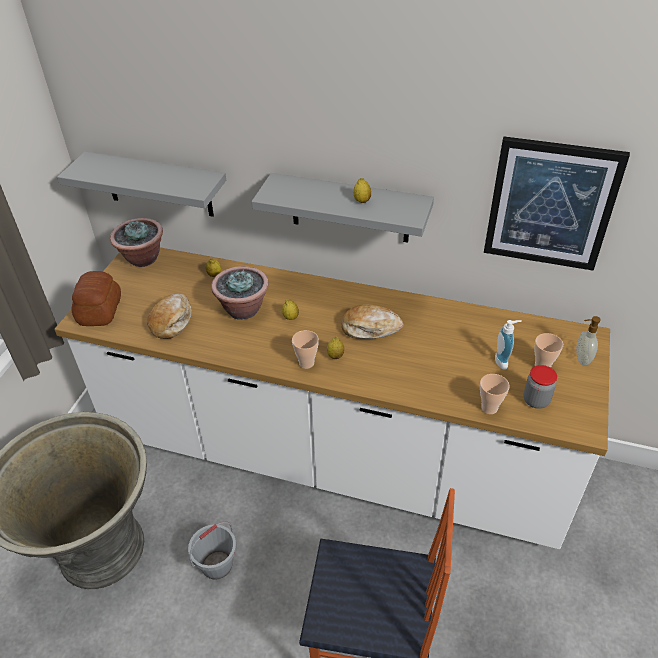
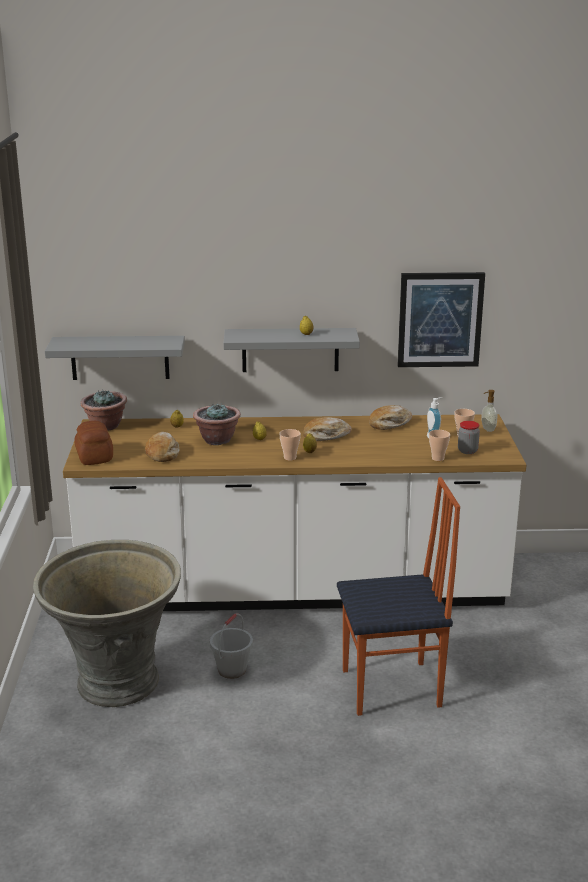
camera: 20 degrees left, 20 degrees down
(459, 320) = (389, 424): none -> bread

